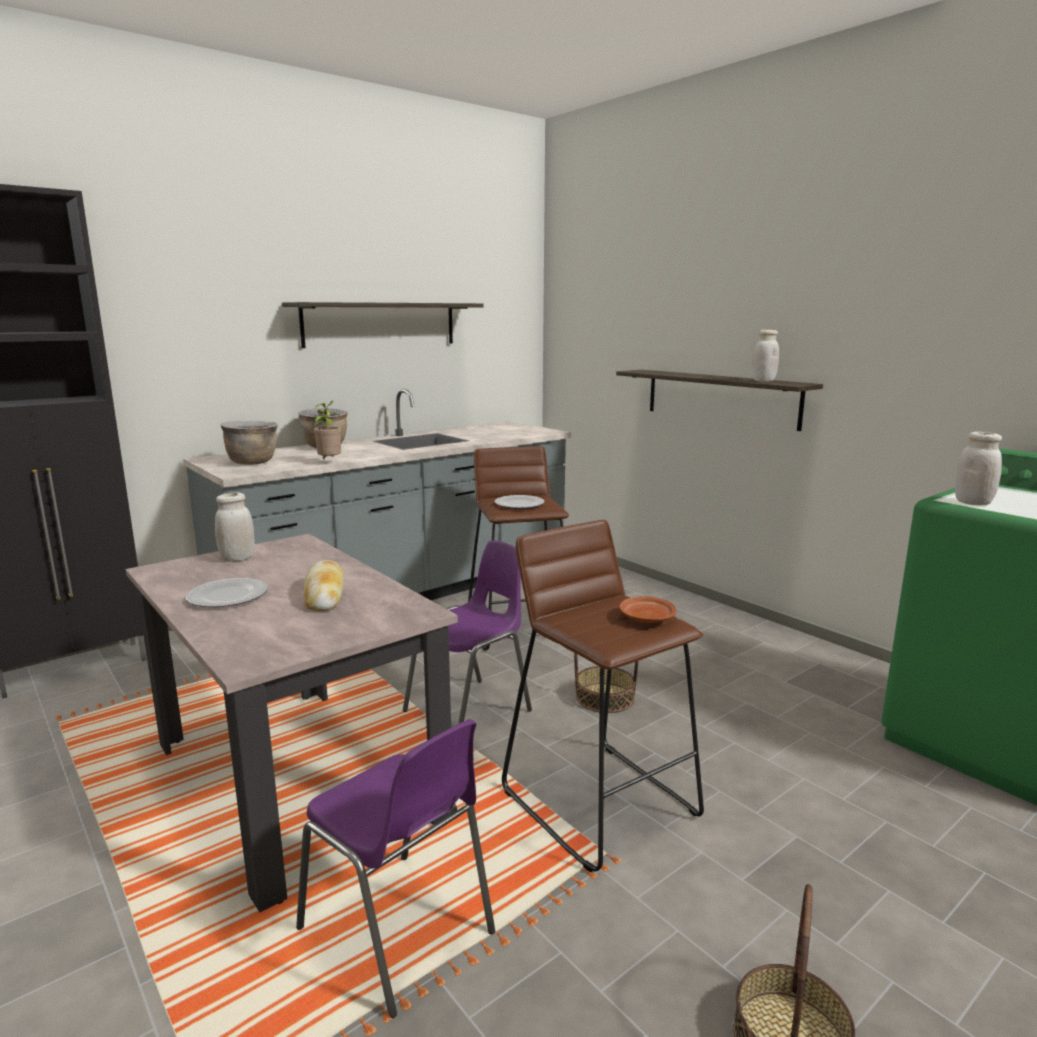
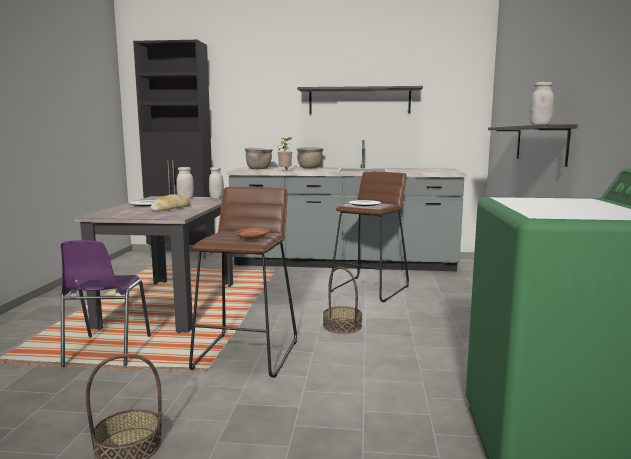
camera: 45 degrees right, 5 degrees down
(471, 711) = (272, 308): purple chair -> none
(973, 502) = (512, 200): white jar -> white jar (216, 198)

